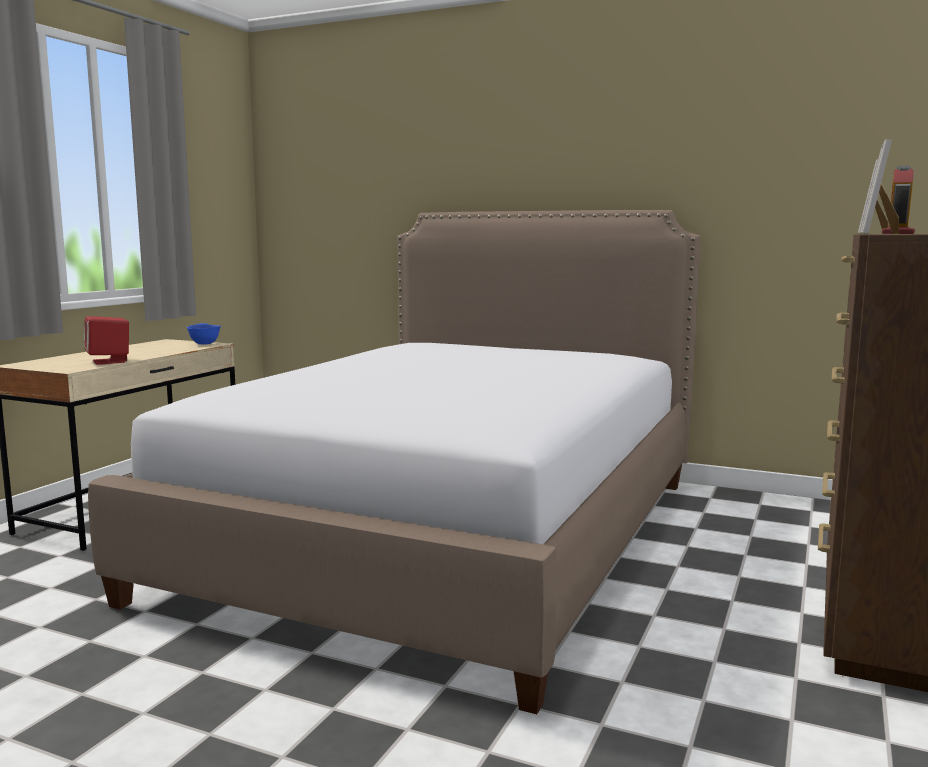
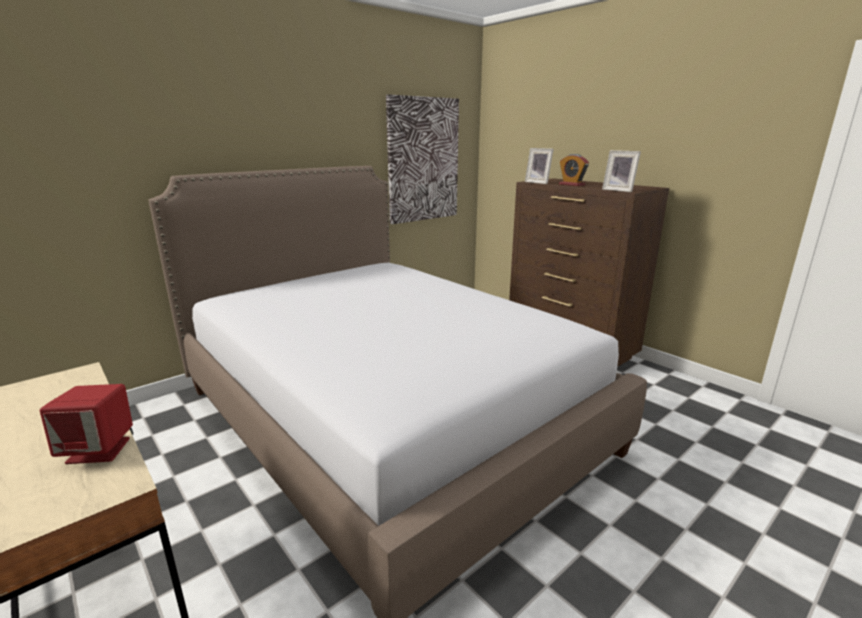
camera: 65 degrees left, 10 degrees up
(204, 344) = (69, 377): blue bowl -> none
(806, 206) = (423, 160): none -> picture

